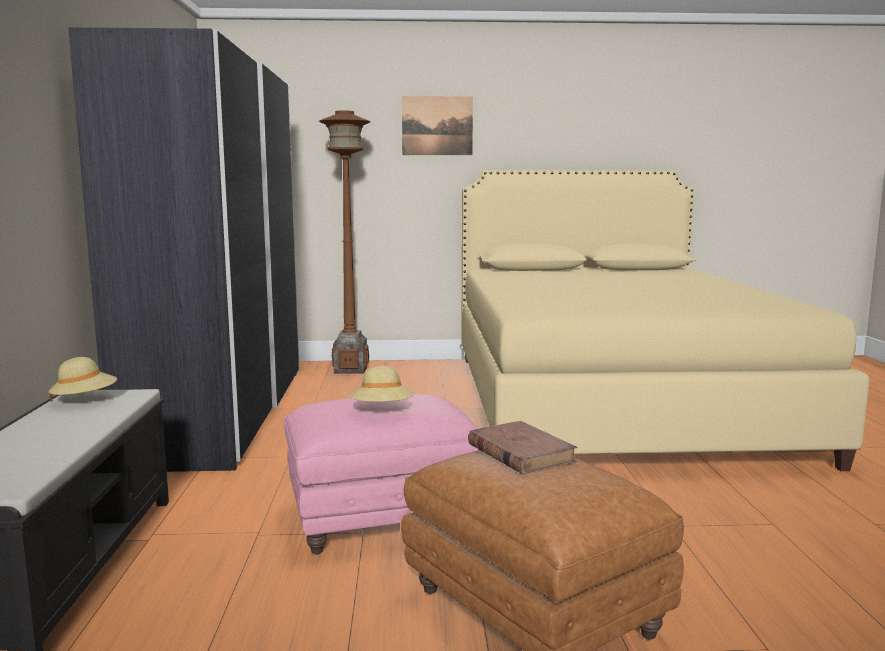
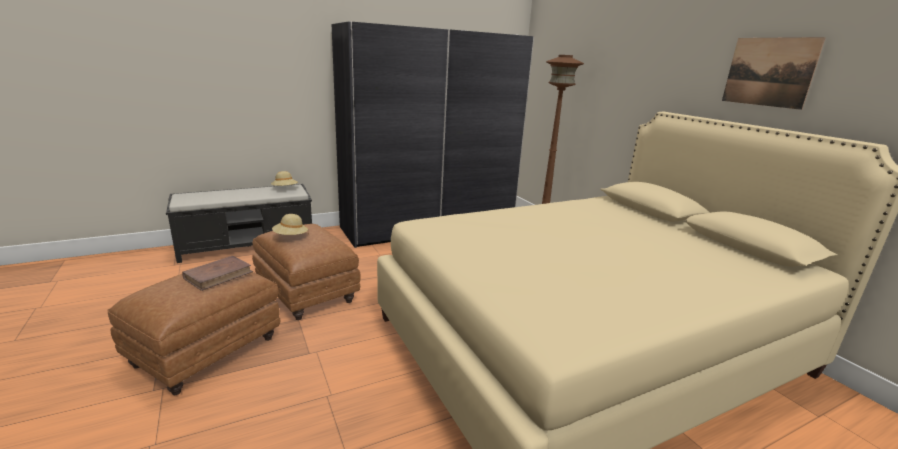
camera: 65 degrees right, 10 degrees up
(382, 521) = (306, 293): pink ottoman -> brown ottoman
(437, 126) = (643, 67): picture -> picture (769, 72)

